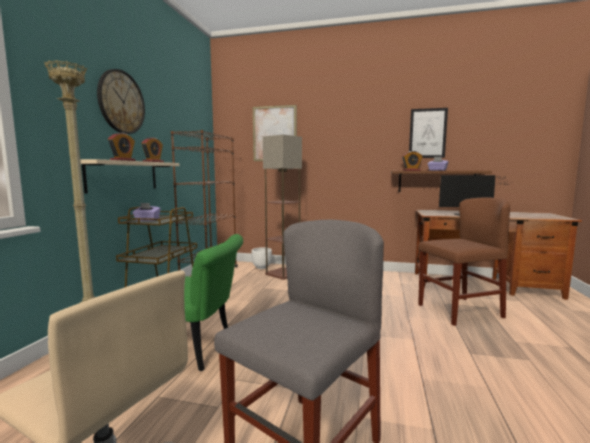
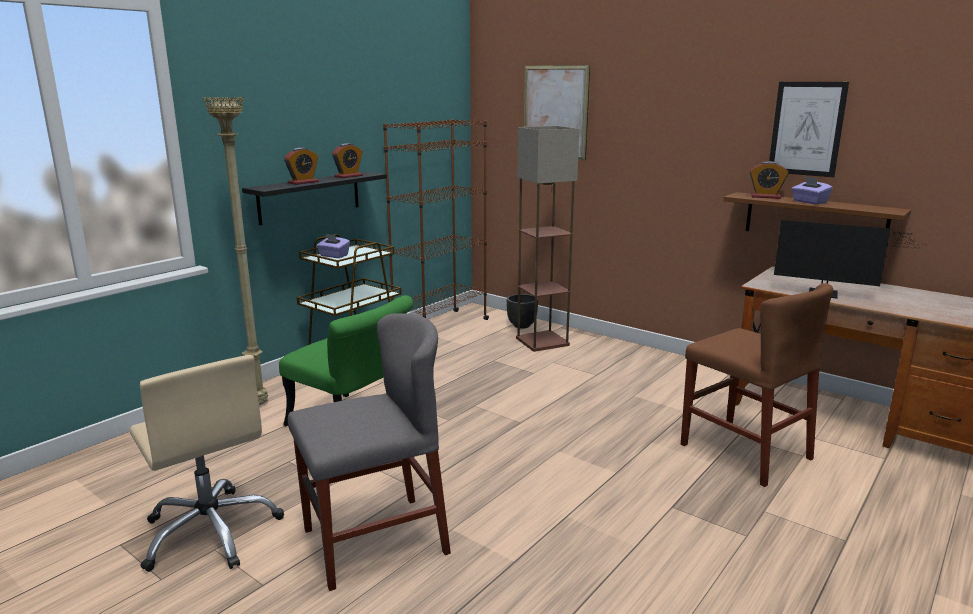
camera: 25 degrees right, 10 degrees up
(121, 102) = (307, 102): wall clock -> none
(123, 176) = (310, 197): beige shelf -> black shelf
(262, 267) = (522, 326): white planter -> black planter
(459, 311) = (744, 451): brown chair -> brown chair turned 45 degrees clockwise

